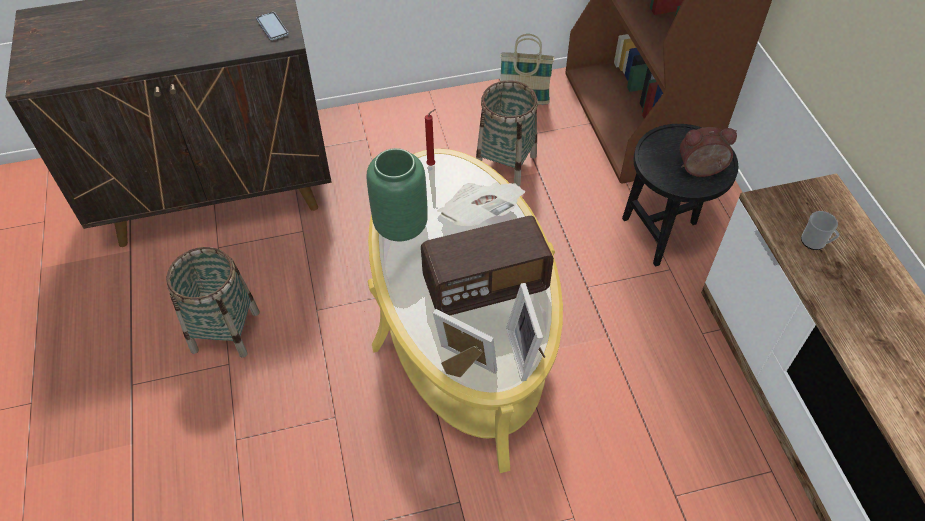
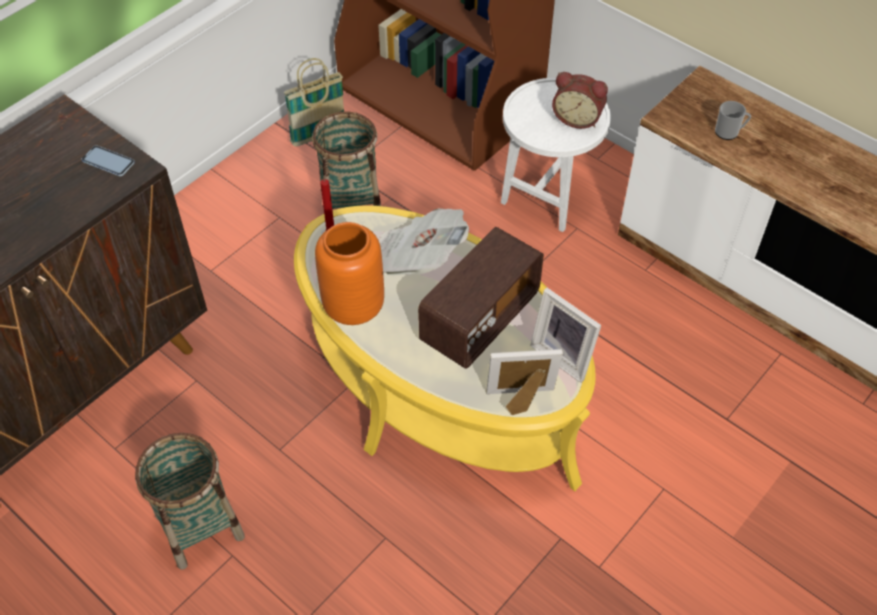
camera: 35 degrees left, 0 degrees up
(400, 225) = (353, 306): green vase -> orange vase
(663, 233) = (547, 198): black side table -> white side table
(701, 171) = (577, 118): alarm clock -> alarm clock turned 120 degrees counterclockwise

